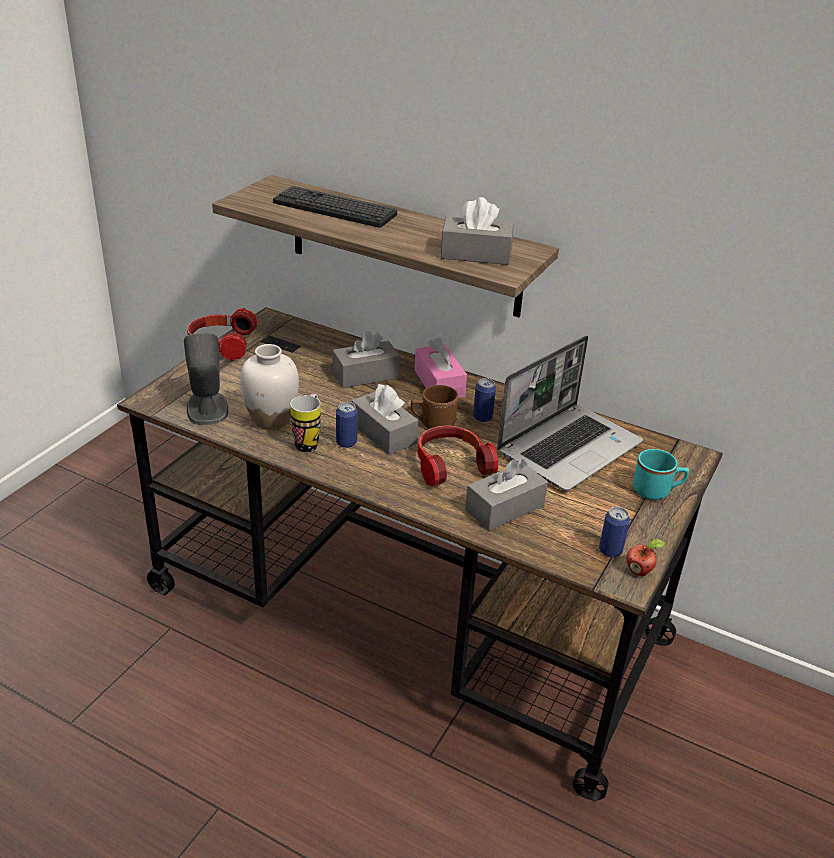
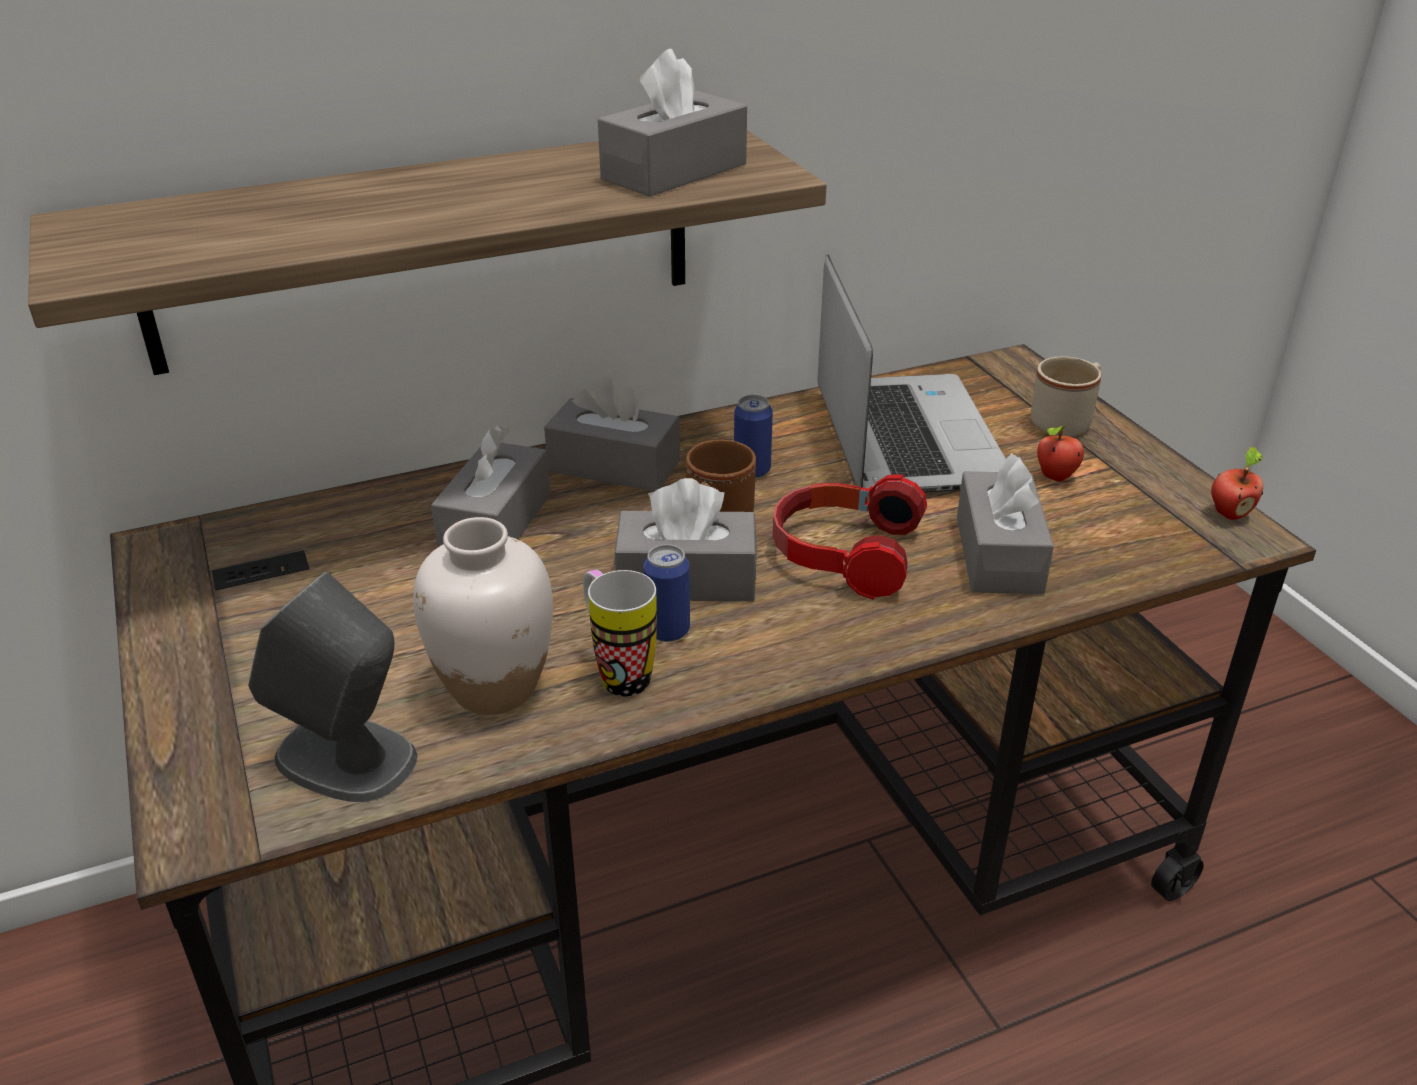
camera: 50 degrees left, 0 degrees up
(221, 344) = (149, 641): headphones -> none
(334, 208) = (303, 209): keyboard -> none
(439, 383) = (614, 466): pink tissue box -> grey tissue box
(595, 504) = (1055, 478): none -> apple
(610, 551) = (1168, 514): can -> none
(657, 491) = (1066, 421): turquoise mug -> beige mug

